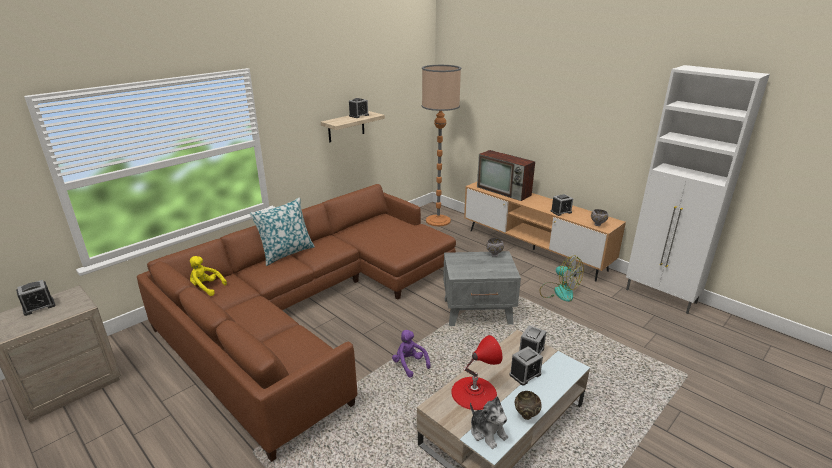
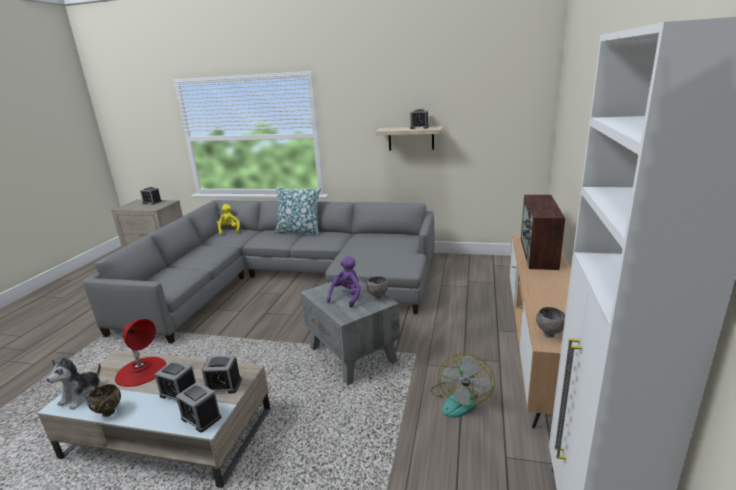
camera: 60 degrees right, 5 degrees down
(311, 307) = (285, 280): brown sofa -> grey sofa
(409, 364) = (237, 348): purple plush toy -> purple plush toy (347, 297)
(438, 221) = (504, 273): floor lamp -> none
(561, 212) = (543, 299): alarm clock -> alarm clock (201, 418)

